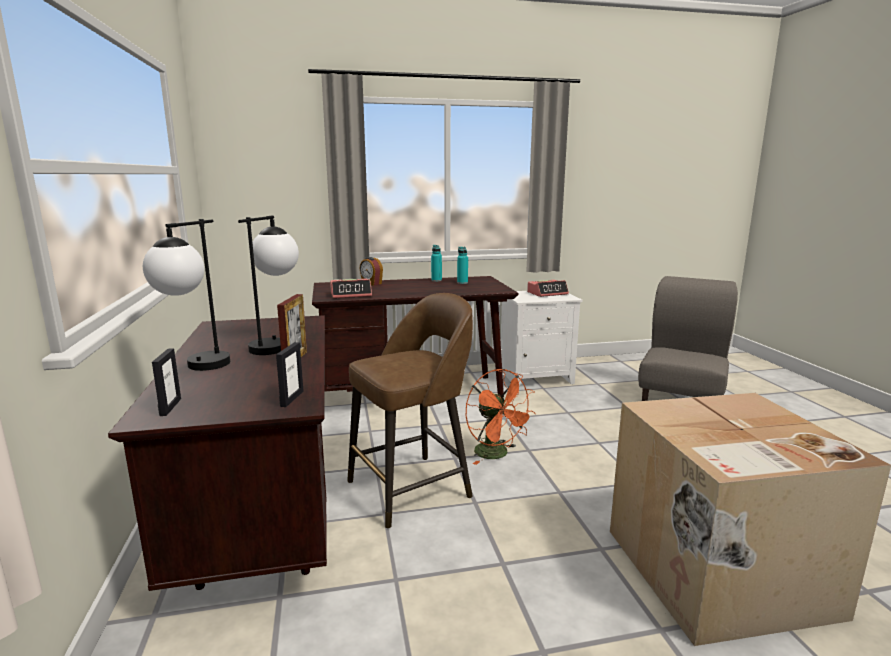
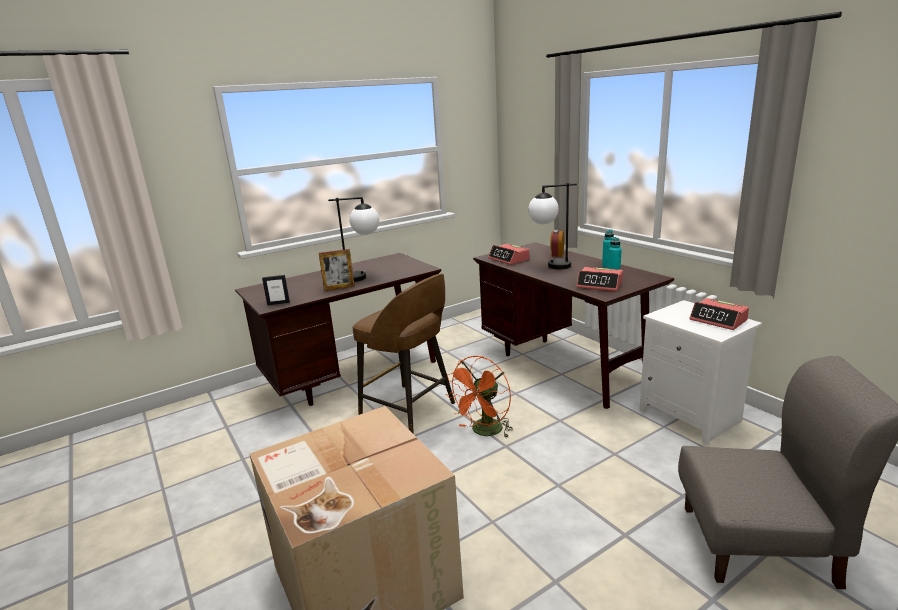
camera: 70 degrees right, 5 degrees up
(170, 407) = (263, 288): picture frame -> none
(197, 369) = (314, 277): table lamp -> table lamp (550, 266)
(478, 288) = (600, 285): none -> alarm clock

